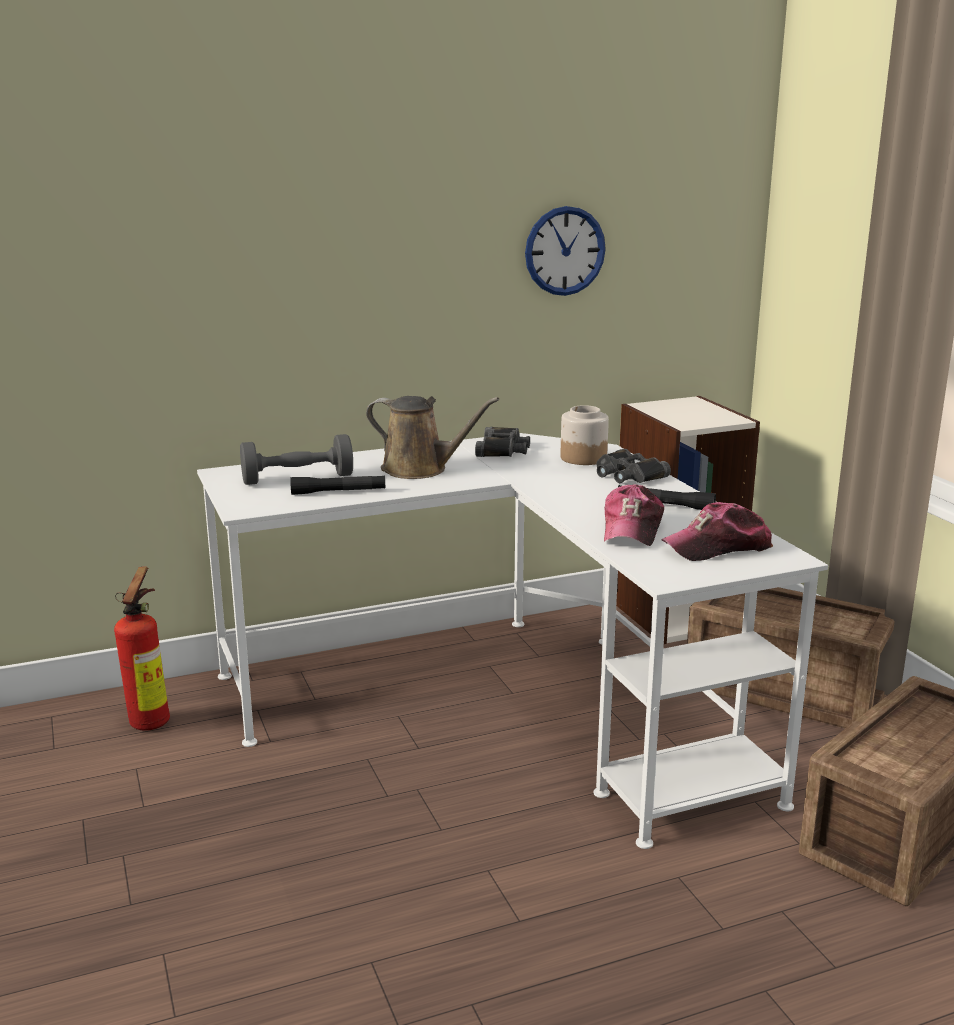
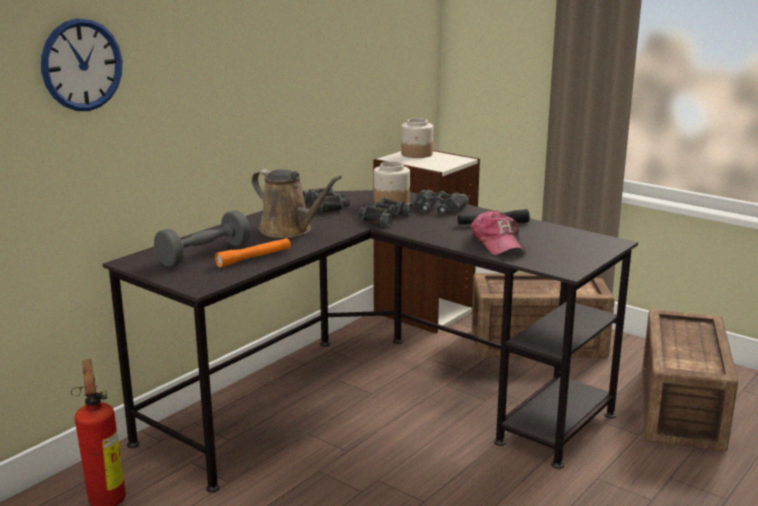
camera: 30 degrees left, 0 degrees up
(338, 492) = (254, 258): black flashlight -> orange flashlight
(420, 469) = (289, 230): brown watering can -> brown watering can turned 45 degrees clockwise
(503, 702) = (372, 401): white desk -> black desk
(544, 474) = (383, 217): none -> black binoculars
(565, 251) = (336, 44): wall clock -> wall clock (82, 65)
(685, 405) = (417, 154): none -> jar
(718, 547) = (565, 244): cap -> none

